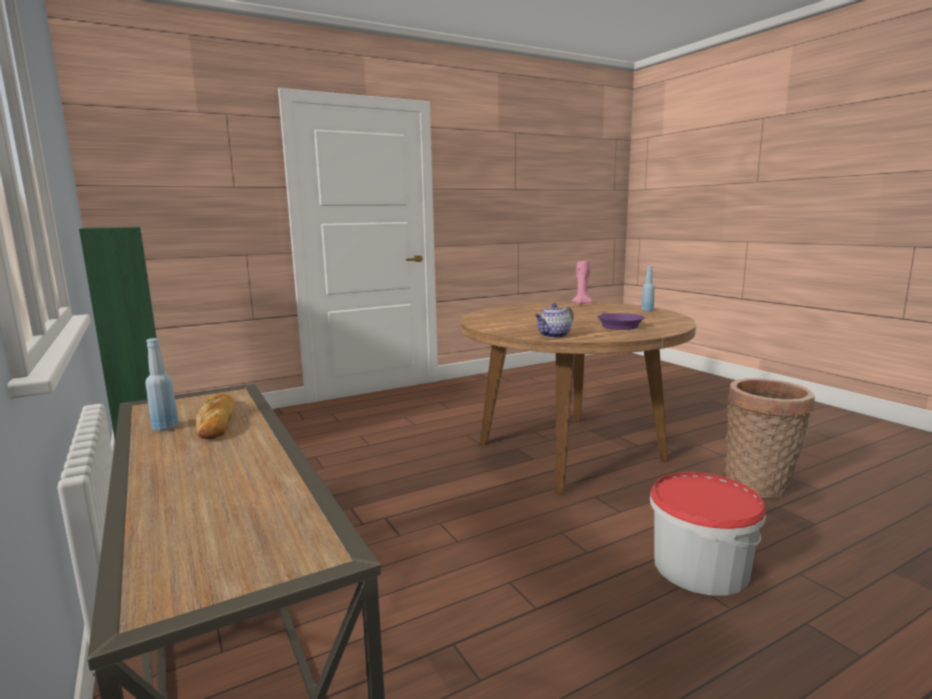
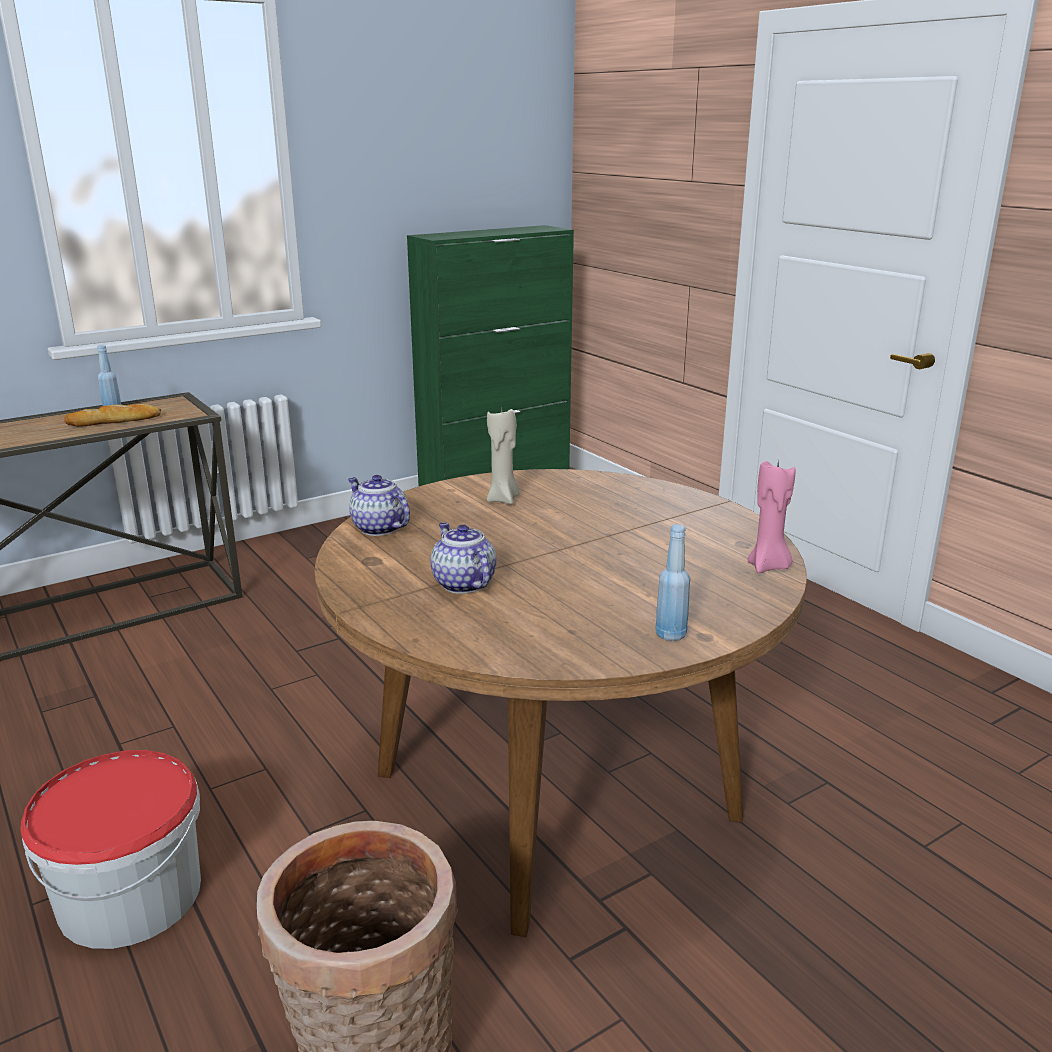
camera: 85 degrees right, 10 degrees up
(509, 323) = (503, 499): none -> beige candle
(618, 325) = (462, 583): purple frying pan -> teapot

